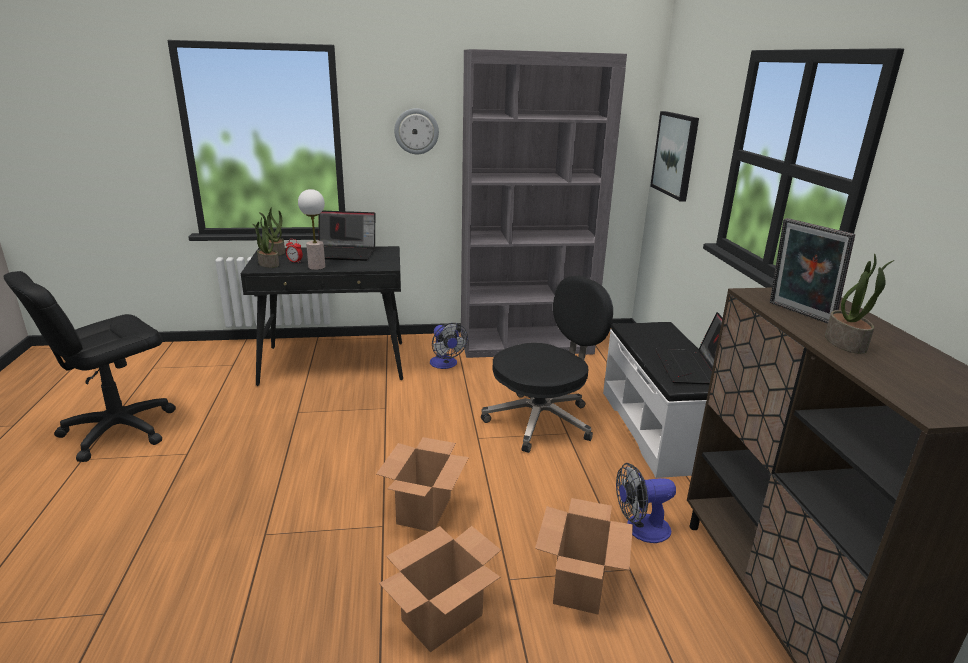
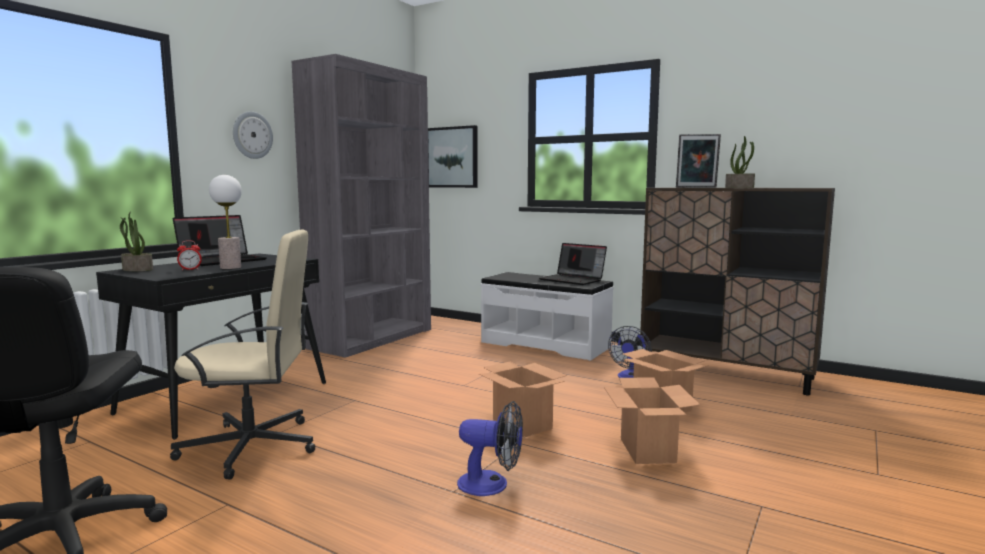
camera: 50 degrees left, 15 degrees down
(268, 264) = (165, 274): potted plant -> none
(269, 416) = (252, 447): none -> beige office chair
(445, 364) = (339, 365): fan -> fan (492, 484)
(542, 420) = (479, 364): black office chair -> none

